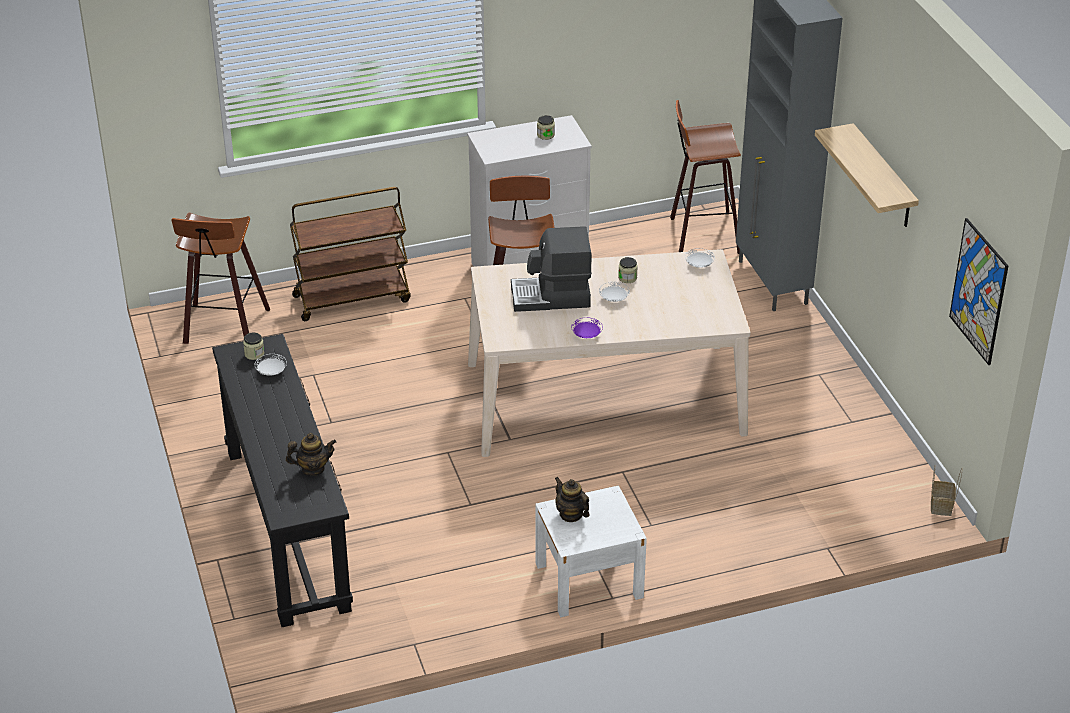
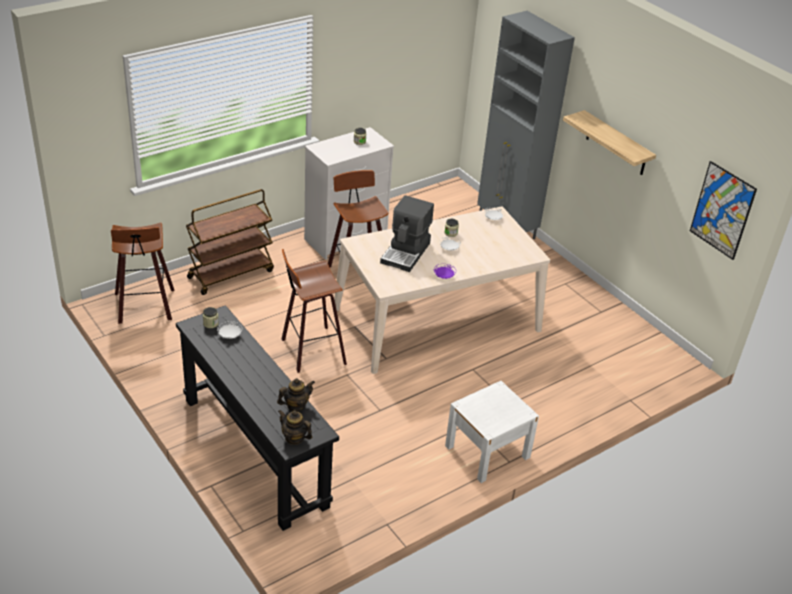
camera: 20 degrees left, 0 degrees up
(551, 297) = (406, 253): coffee machine -> coffee machine turned 45 degrees counterclockwise
(571, 514) = (479, 407): teapot -> teapot (294, 438)
(702, 234) = (447, 201): stool -> stool (311, 351)
(941, 507) = (684, 360): basket -> none

